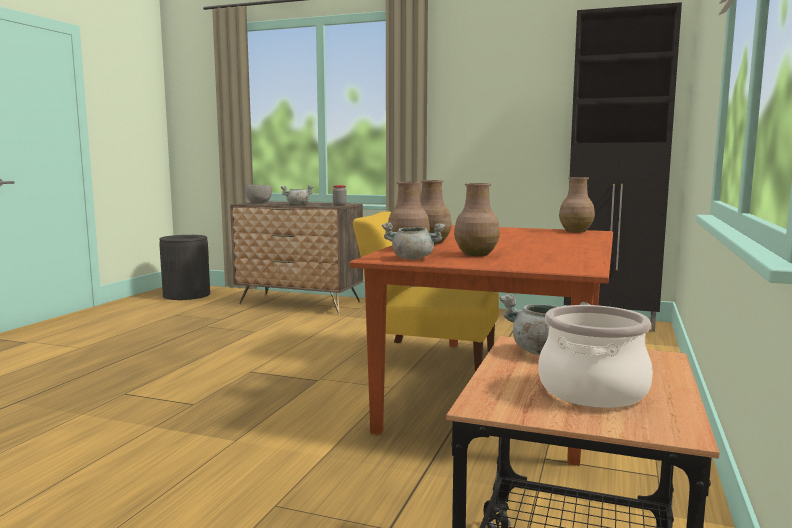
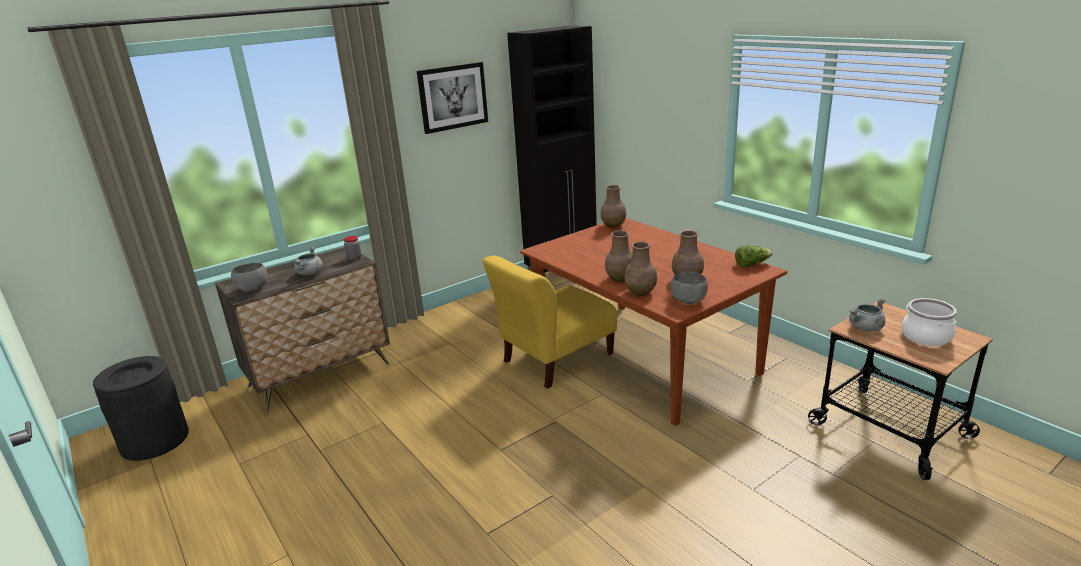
camera: 55 degrees left, 15 degrees up
(413, 258) = (688, 301): grey cooking pot -> grey bowl
(504, 86) = (453, 97): none -> picture
(586, 265) = (751, 264): none -> lettuce

